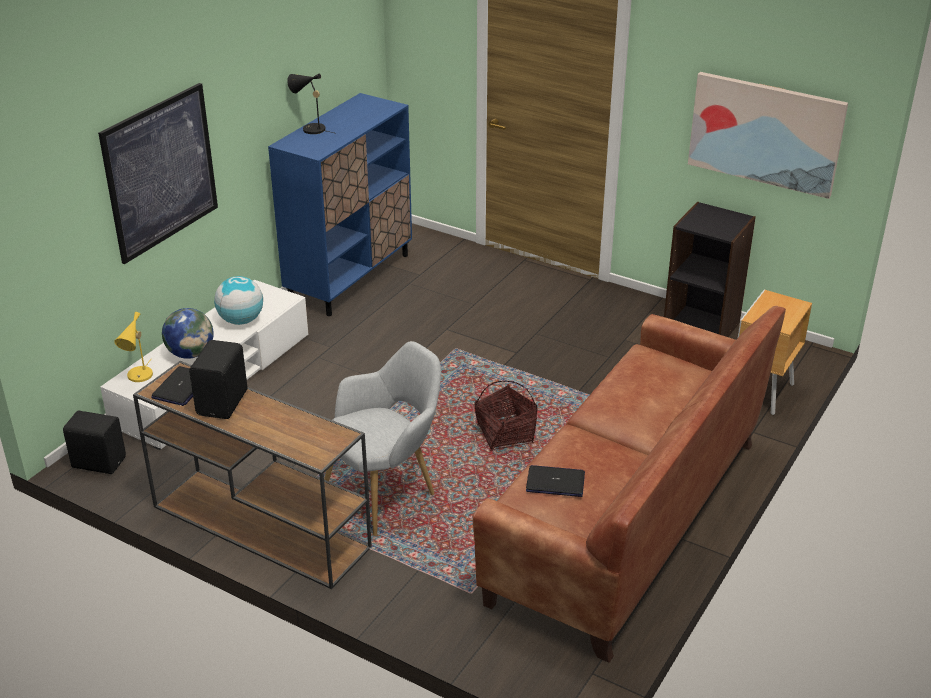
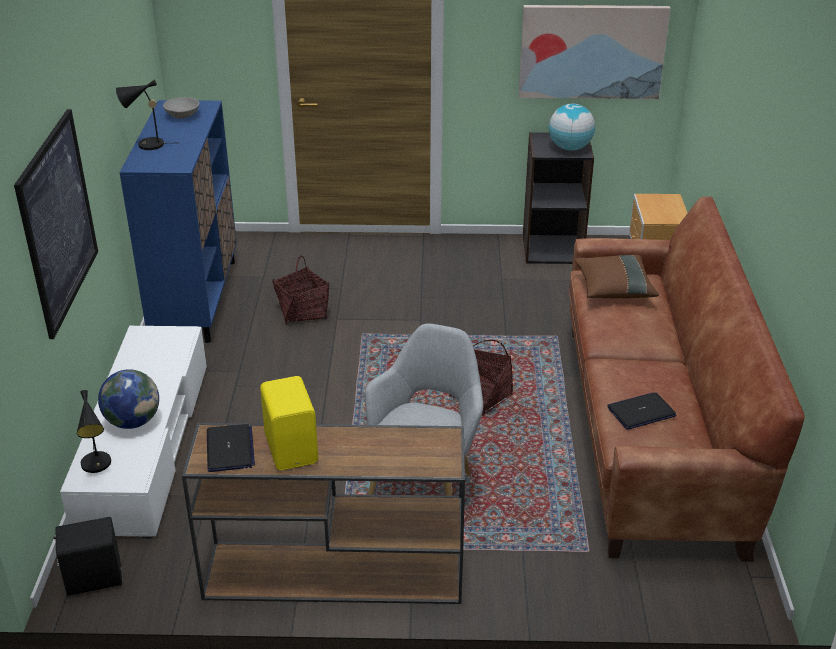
camera: 30 degrees left, 0 degrees up
(139, 377) = (97, 466): yellow table lamp -> black table lamp
(224, 403) = (292, 448): black speaker -> yellow speaker
(241, 320) = (155, 370): globe -> globe (570, 148)
(363, 111) = (182, 116): none -> grey bowl
(424, 314) = (303, 312): none -> basket
(650, 371) = (613, 289): none -> brown pillow

